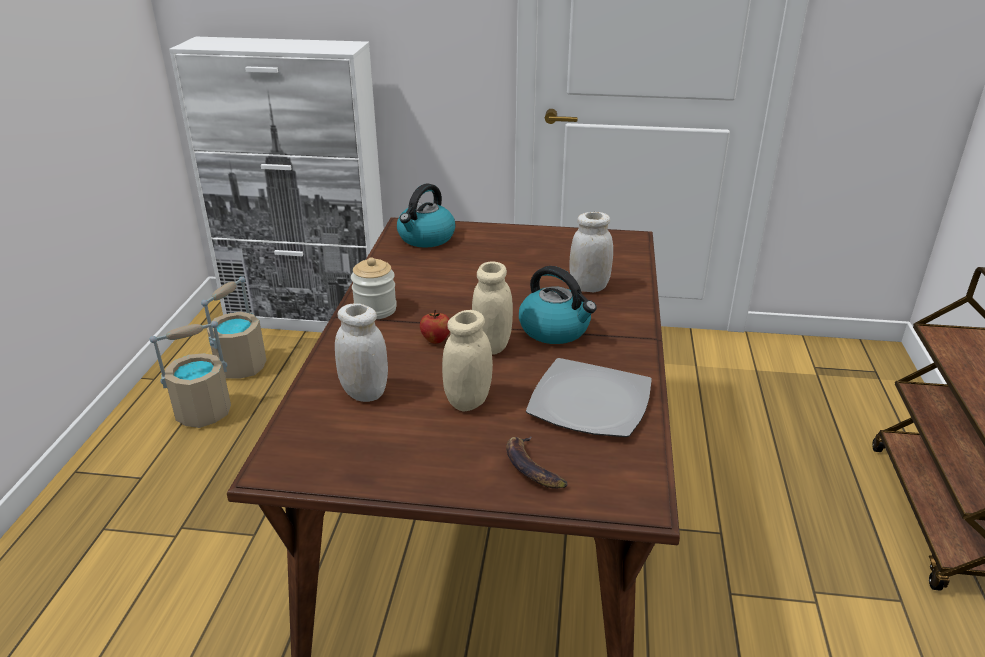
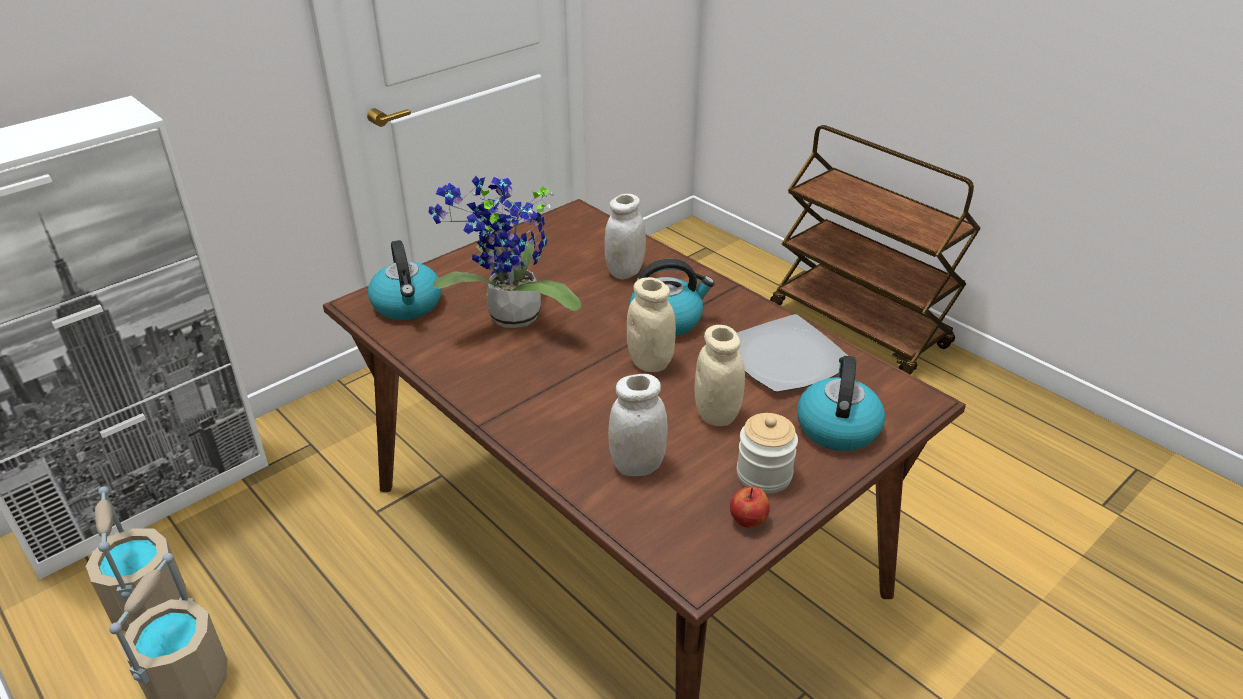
camera: 50 degrees left, 5 degrees up
(375, 309) = (501, 396): jar -> jar (764, 475)
(435, 340) = (602, 387): apple -> apple (748, 521)
(462, 275) = (510, 320): none -> potted plant
(532, 467) = (837, 427): banana -> kettle

